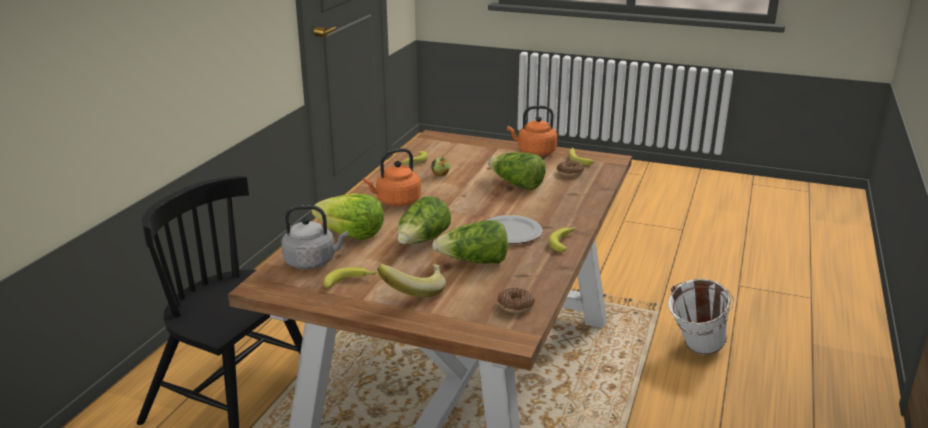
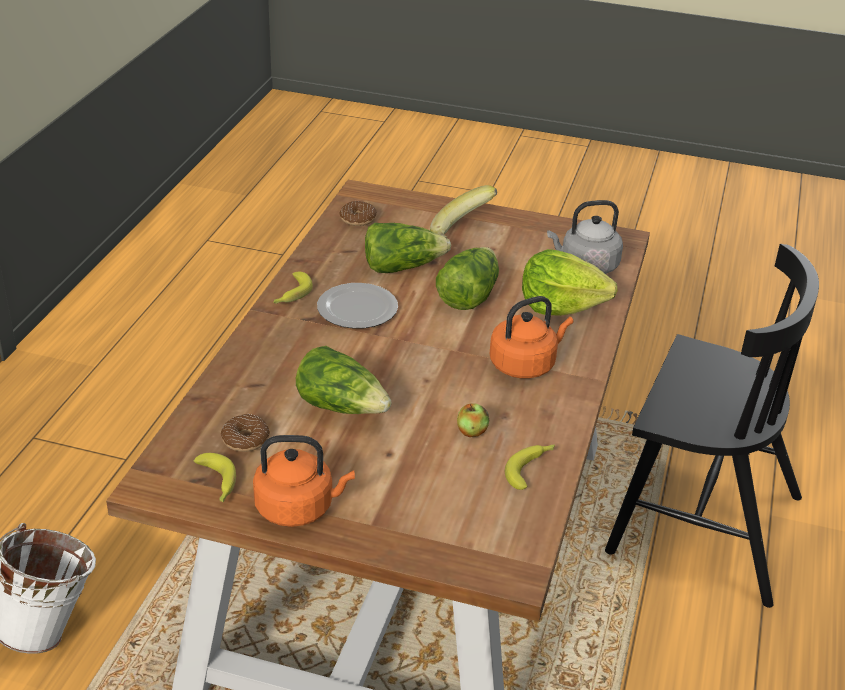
camera: 175 degrees right, 10 degrees up
(350, 281) = (532, 243): banana -> none

